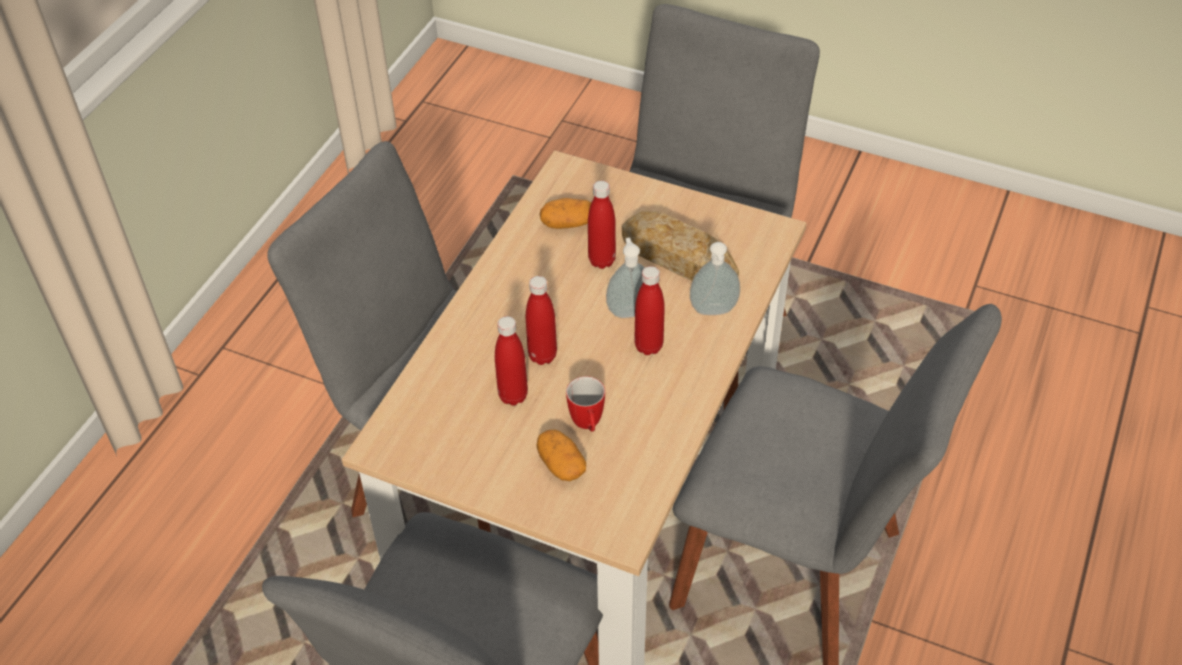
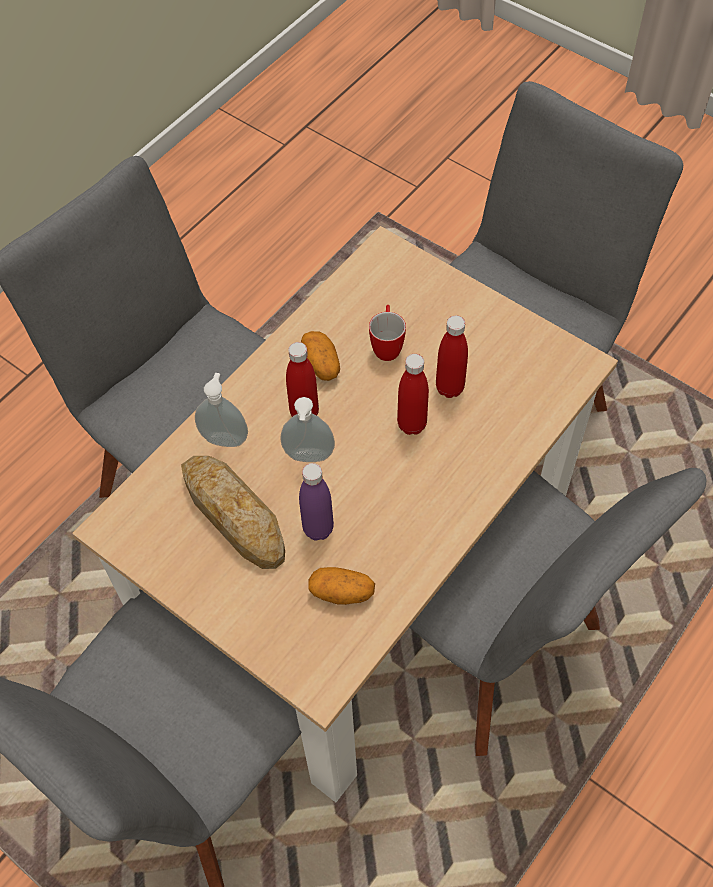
camera: 165 degrees left, 10 degrees up
(561, 465) = (420, 315): potato -> potato (321, 364)
(601, 260) = (318, 529): red bottle -> purple bottle

